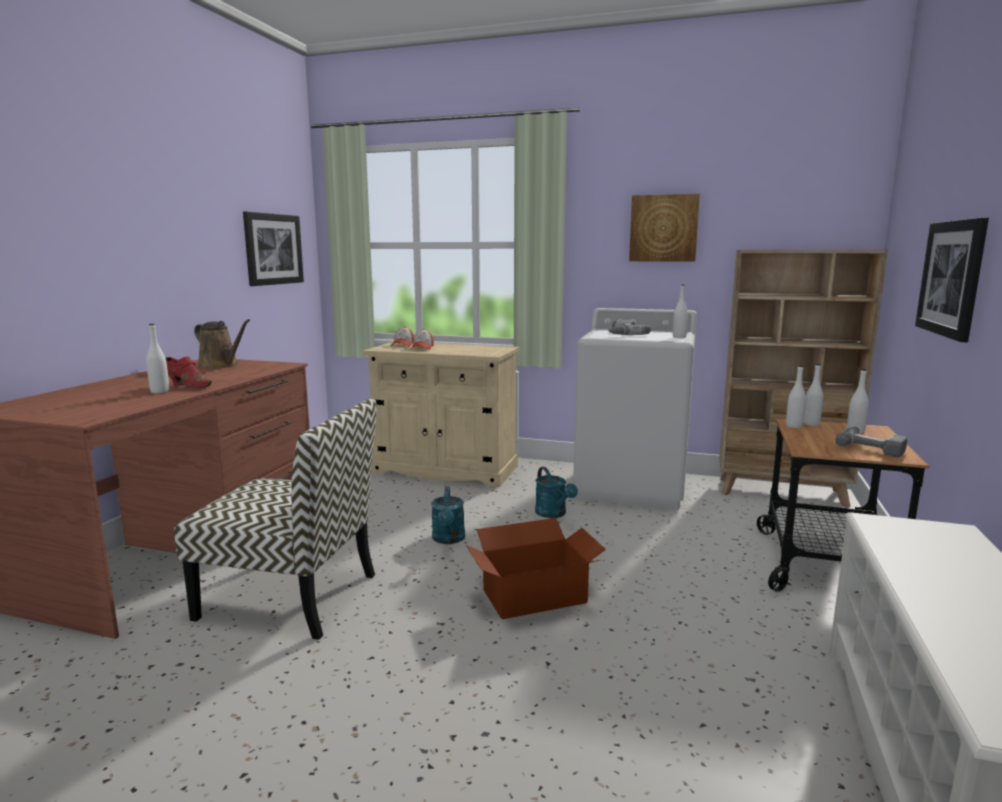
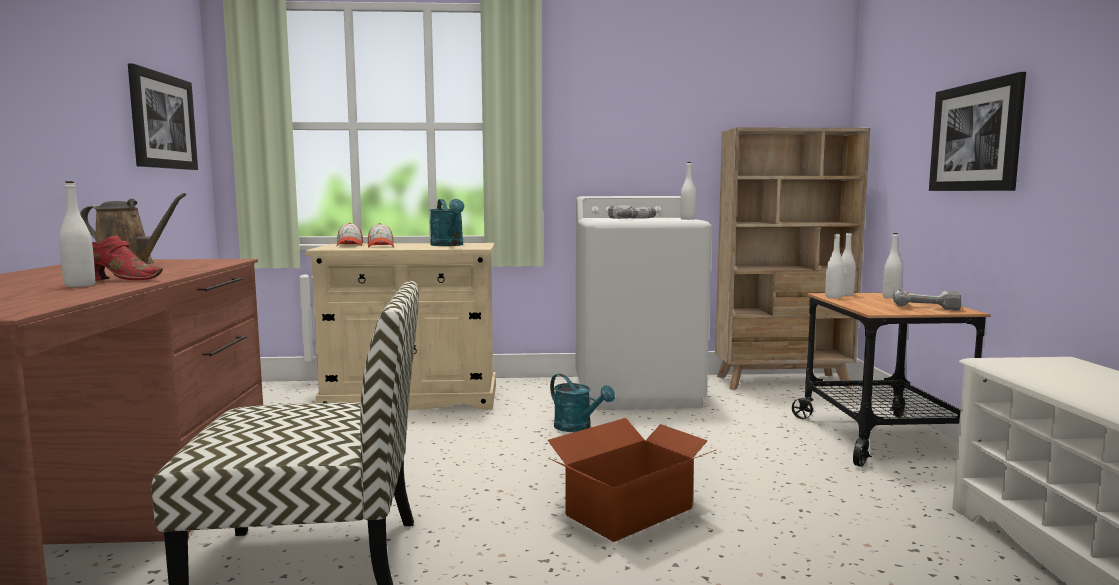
camera: 20 degrees left, 5 degrees down
(448, 539) = (477, 469): turquoise watering can -> turquoise watering can (449, 245)
(663, 228) = (646, 109): picture -> none

